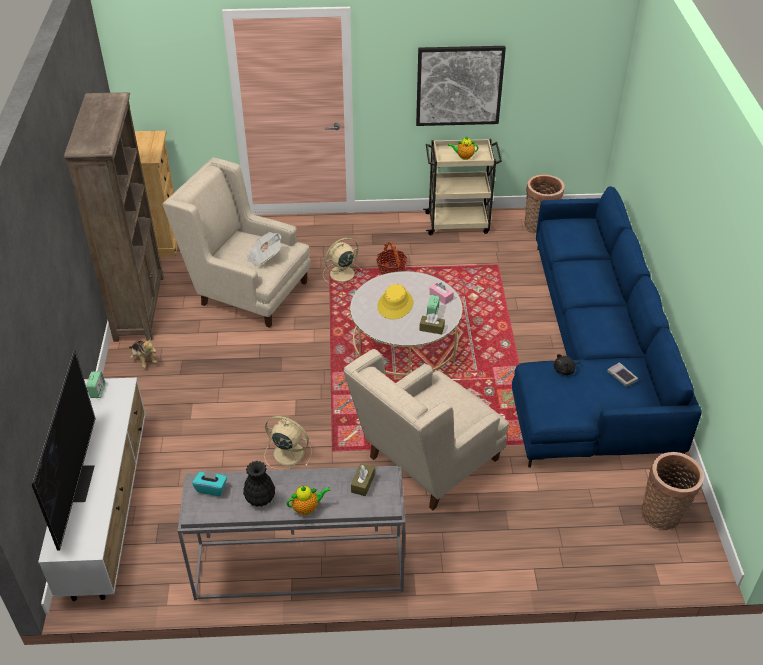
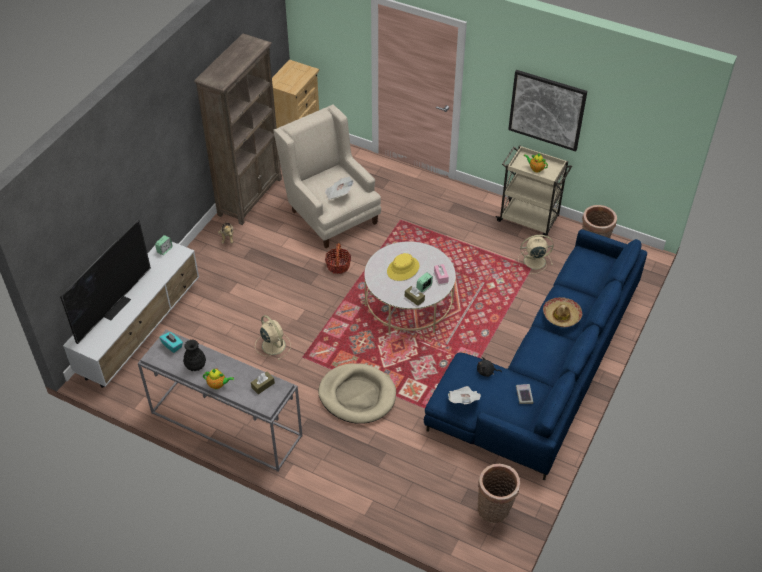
camera: 30 degrees right, 5 degrees up
(341, 274) = (406, 227): beige fan -> beige fan (533, 261)
(391, 269) = (446, 238): basket -> basket (338, 266)
(426, 464) = (357, 395): beige armchair -> beige dog bed
(568, 408) = (463, 400): none -> newspaper
(589, 287) = (561, 316): none -> hat

